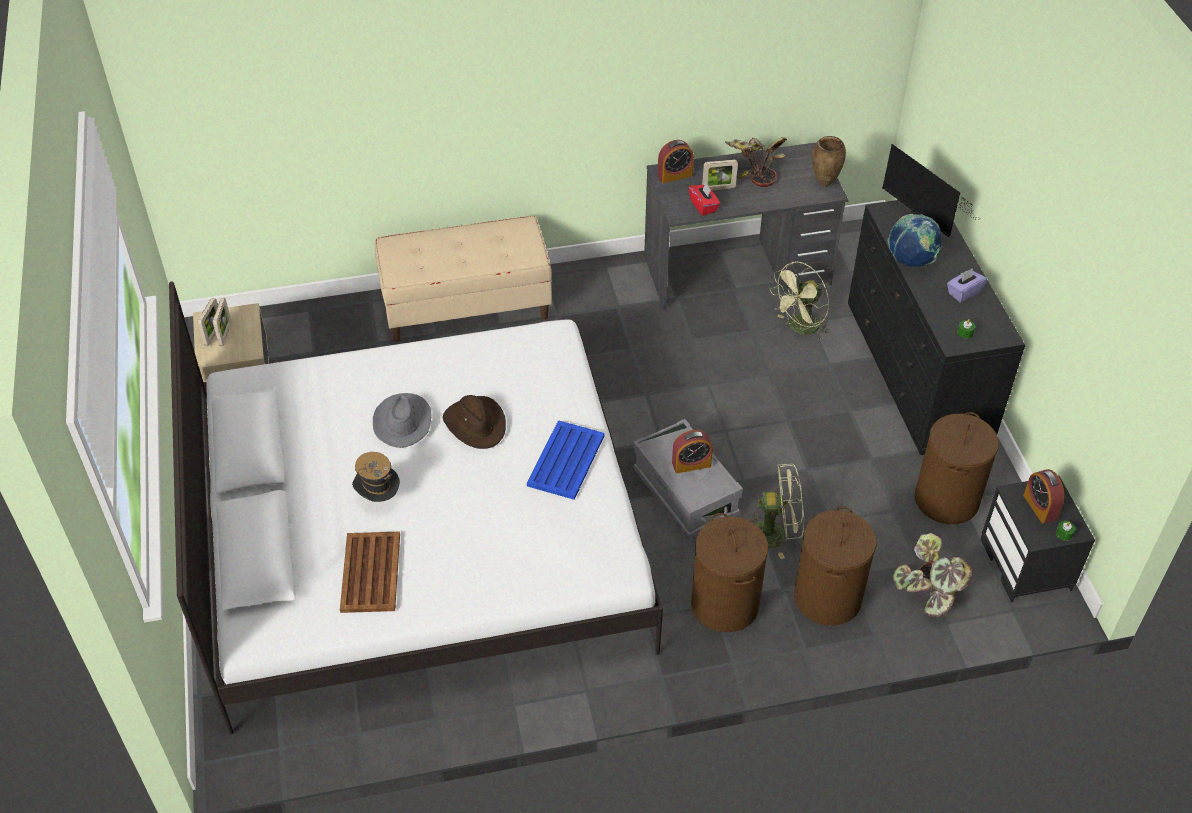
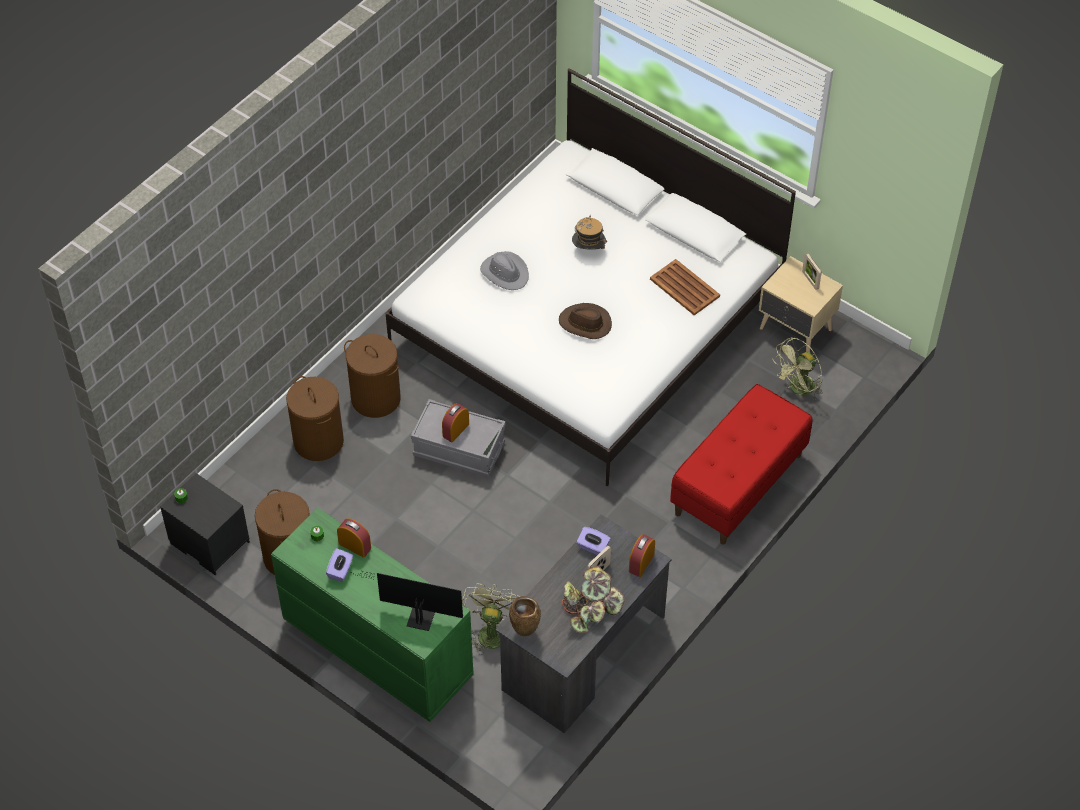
camera: 140 degrees right, 5 degrees up
(225, 334) = (803, 285): picture frame -> none
(371, 572) = (547, 215): brown tray -> brown tray (685, 288)
(402, 421) = (628, 297): grey hat -> grey hat (505, 272)
(467, 307) = (738, 485): beige bench -> red bench
(565, 461) = (509, 335): blue tray -> none
(703, 206) = (593, 547): red tissue box -> purple tissue box
(775, 534) = (381, 460): green fan -> green fan (798, 389)
(911, 261) = (396, 575): globe -> none
(917, 374) = (376, 647): black dresser -> green dresser
(929, 593) = (259, 484): potted plant -> none
(1040, 507) = (206, 507): alarm clock -> alarm clock (354, 546)

